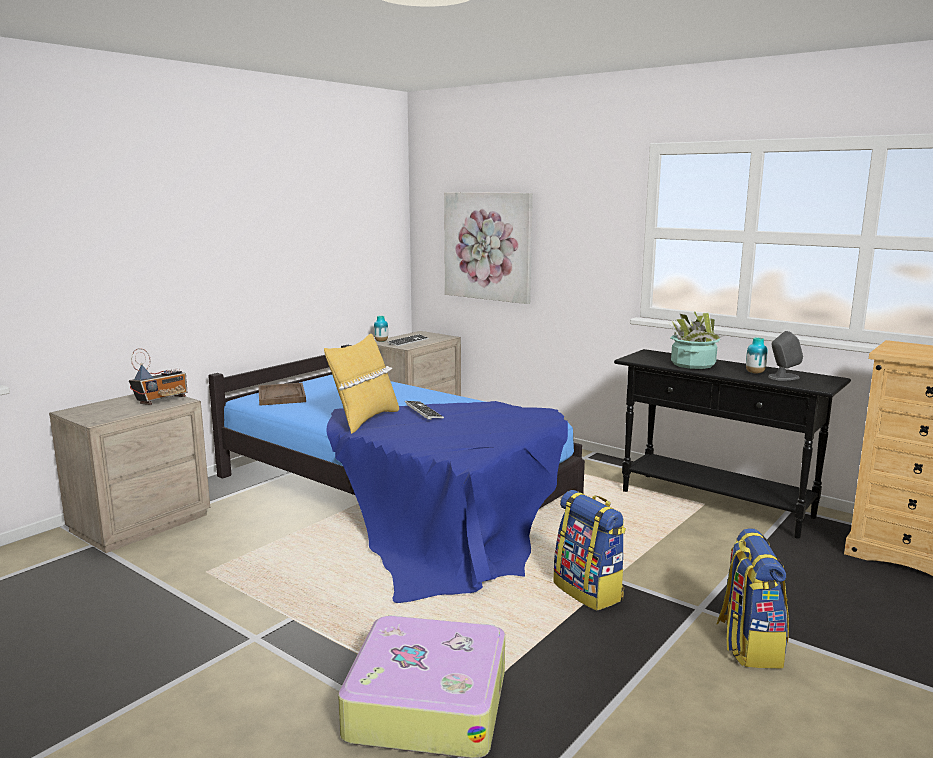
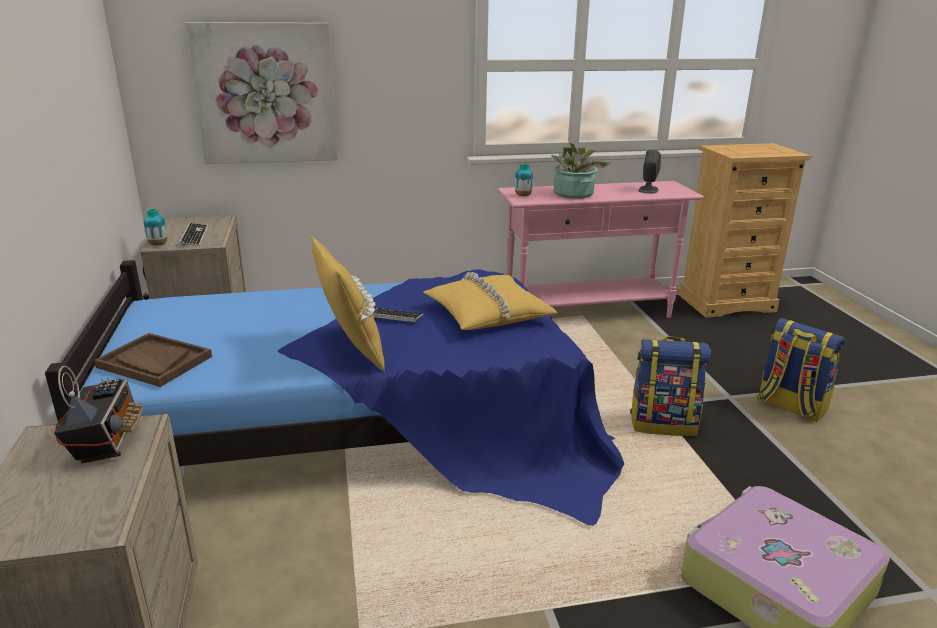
camera: 50 degrees left, 10 degrees up
(481, 430) = (487, 314): none -> yellow pillow
(715, 504) = (588, 313): black console table -> pink console table
(755, 373) = (625, 191): vase -> vase (523, 196)

